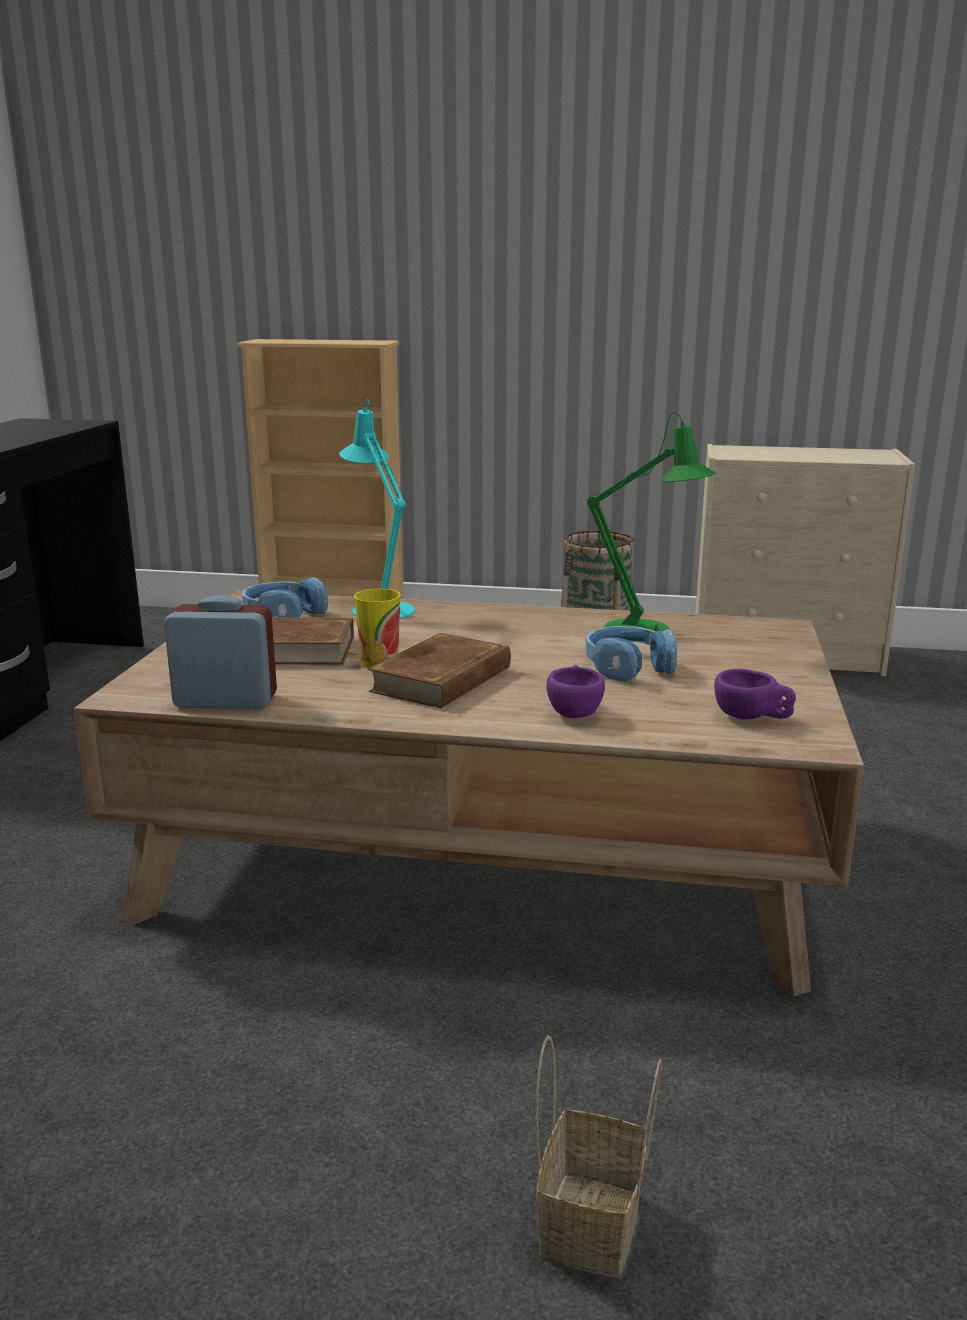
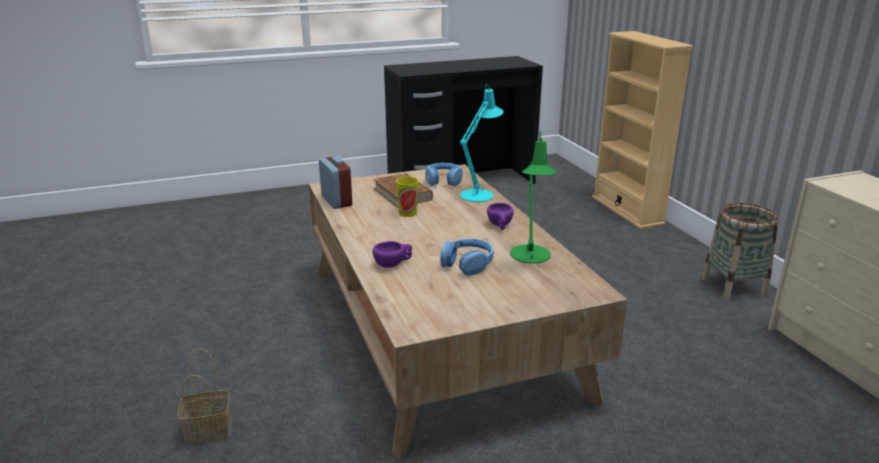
camera: 60 degrees right, 5 degrees up
(443, 679) = (402, 229): brown book -> none
(752, 717) = (429, 307): purple cup -> purple cup (500, 226)

